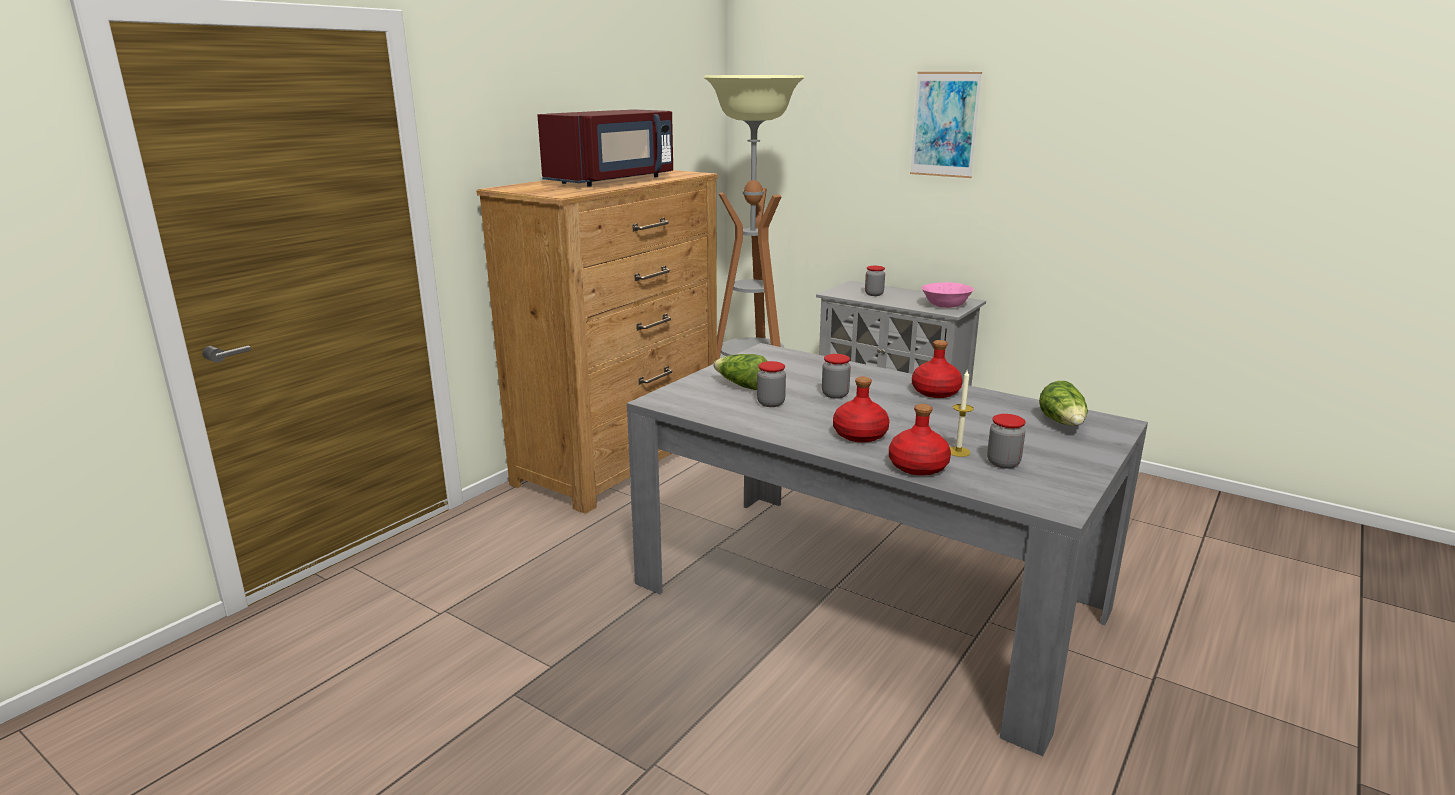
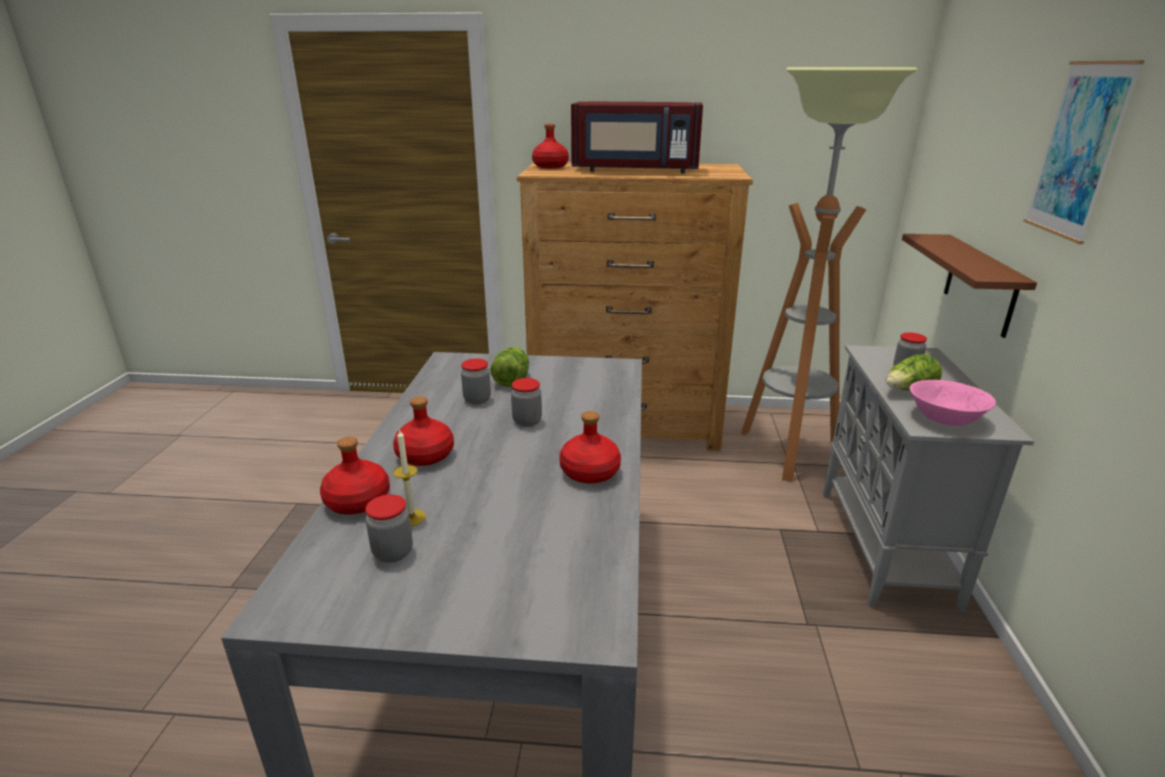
camera: 60 degrees right, 5 degrees up
(529, 189) = (550, 166): none -> red bottle
(874, 225) = (980, 284): none -> brown shelf
(1063, 423) = (558, 581): lettuce -> lettuce (908, 390)

